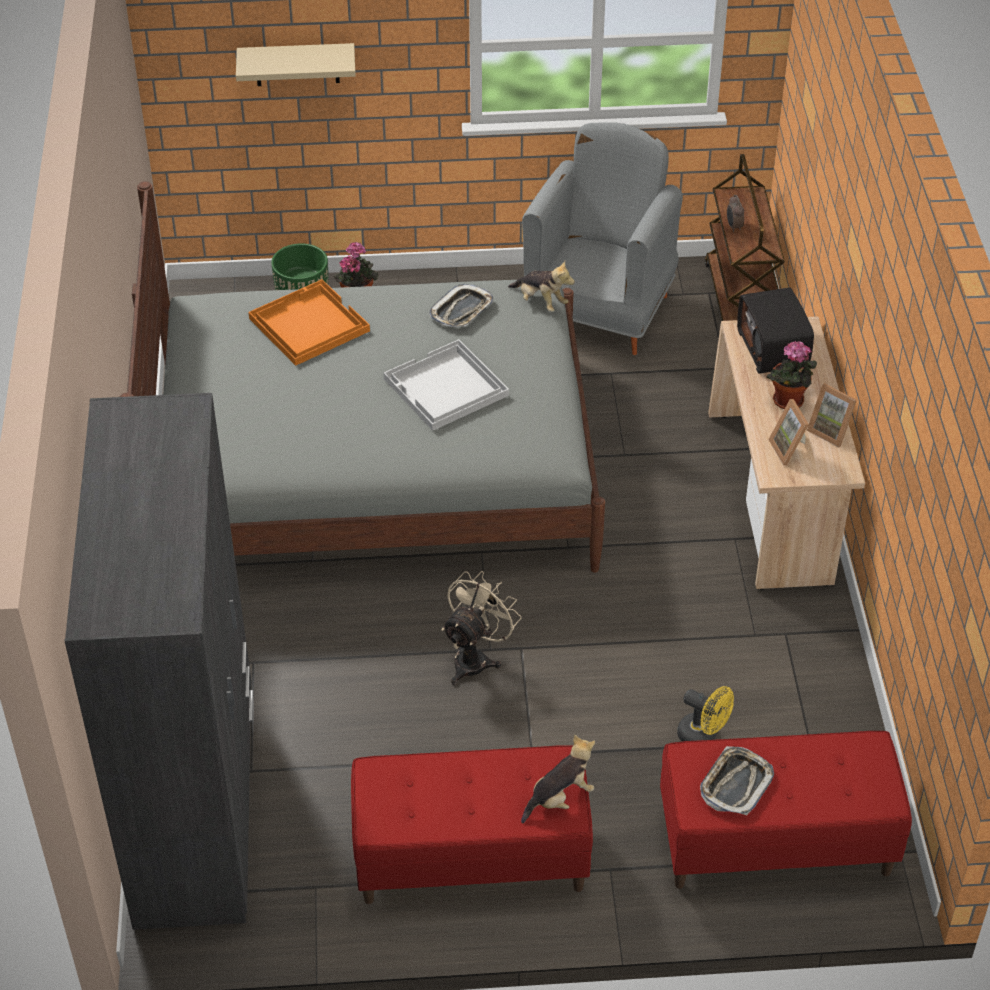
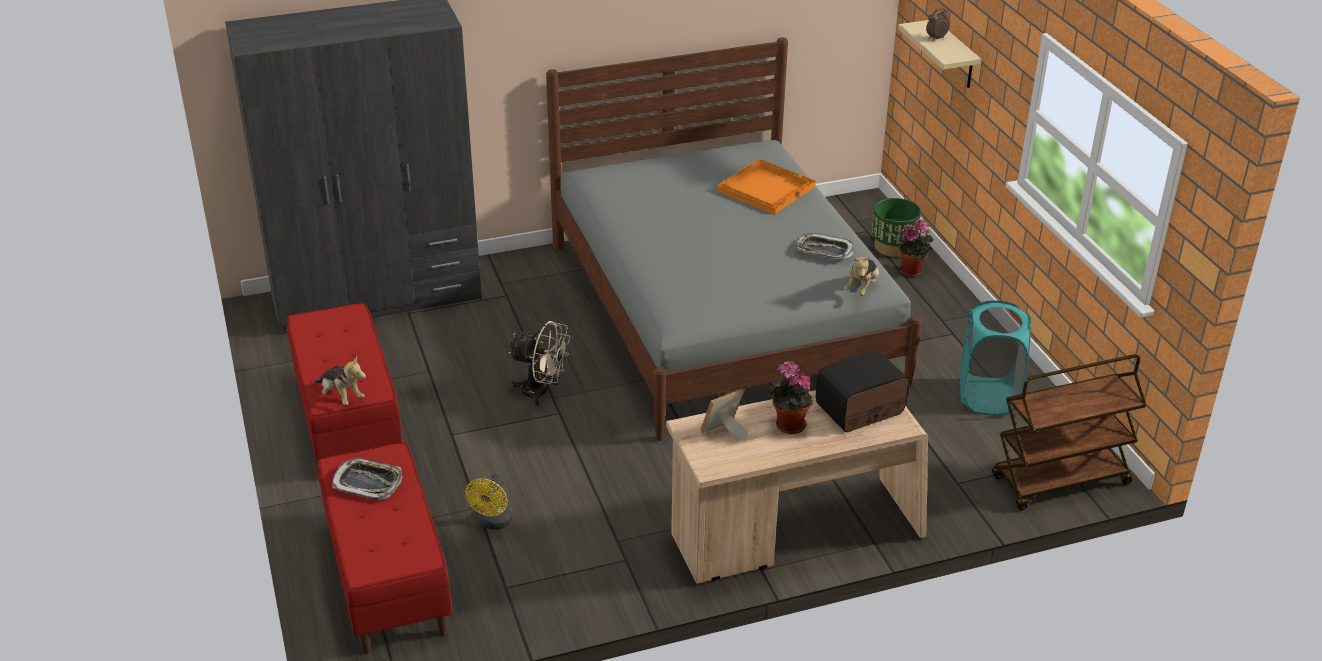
camera: 75 degrees right, 10 degrees down
(445, 388) = (725, 256): white tray -> none
(599, 310) = (988, 396): grey armchair -> turquoise laundry basket
(733, 227) = (1063, 392): alarm clock -> alarm clock (935, 38)
(831, 431) = (761, 455): picture frame -> none

